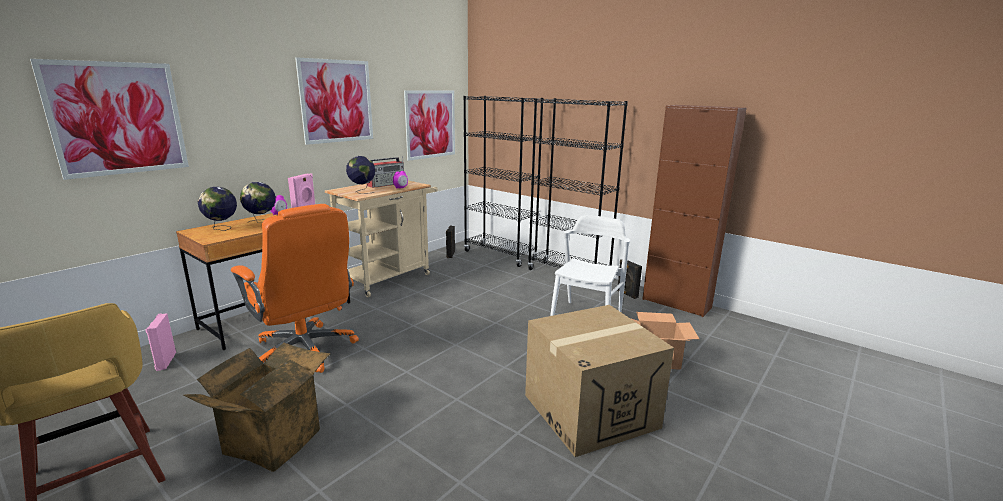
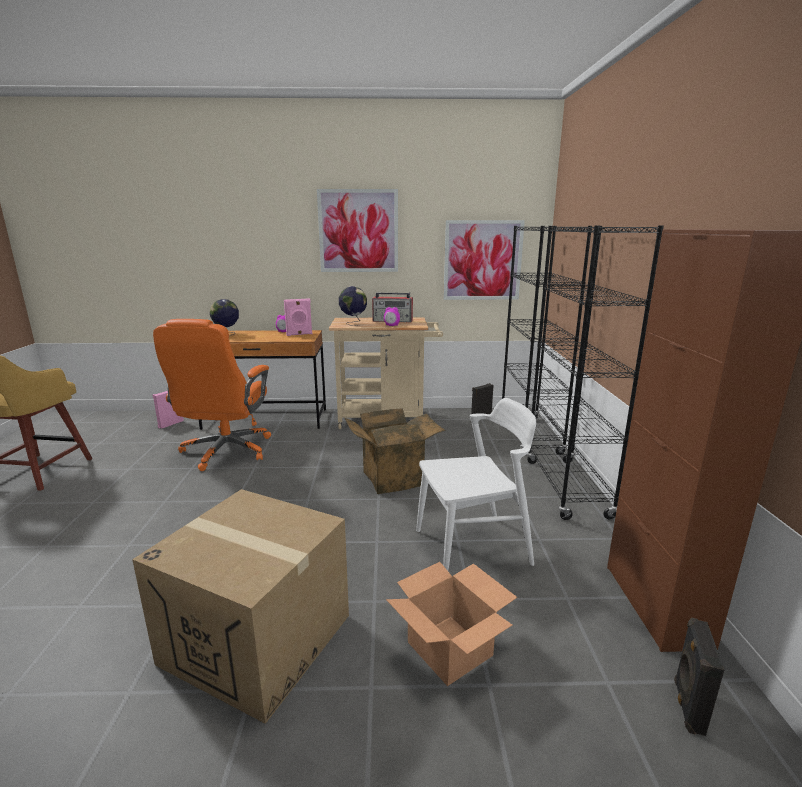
camera: 50 degrees right, 0 degrees up
(117, 118) = (175, 241): picture -> none
(261, 222) = (257, 335): globe -> none
(270, 439) = (101, 498): cardboard box -> cardboard box (393, 477)
(626, 294) = (598, 548): black speaker -> black speaker (687, 706)

